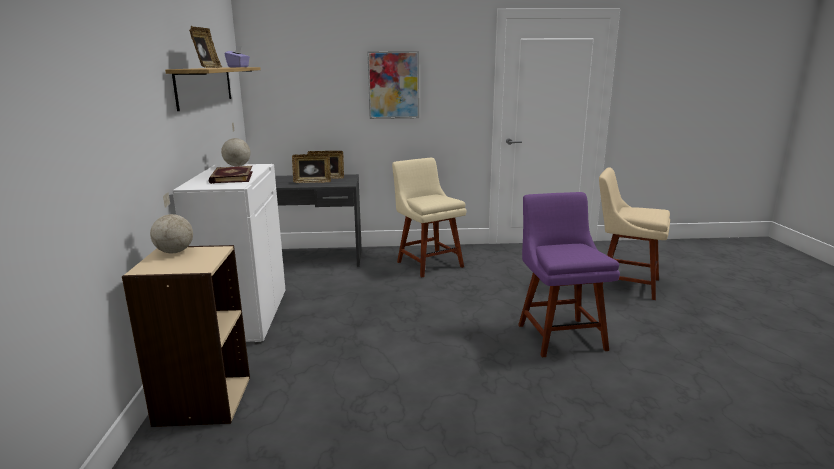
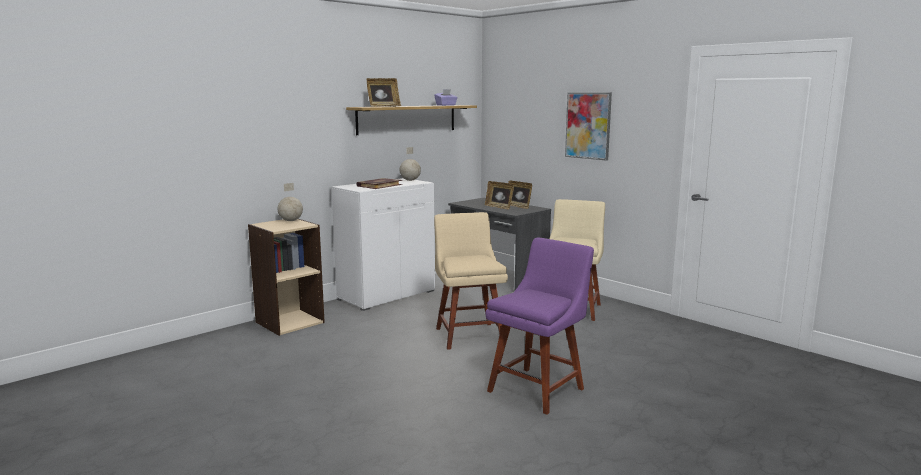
camera: 50 degrees right, 5 degrees down
(624, 284) = (717, 391): beige chair -> beige chair (468, 334)

